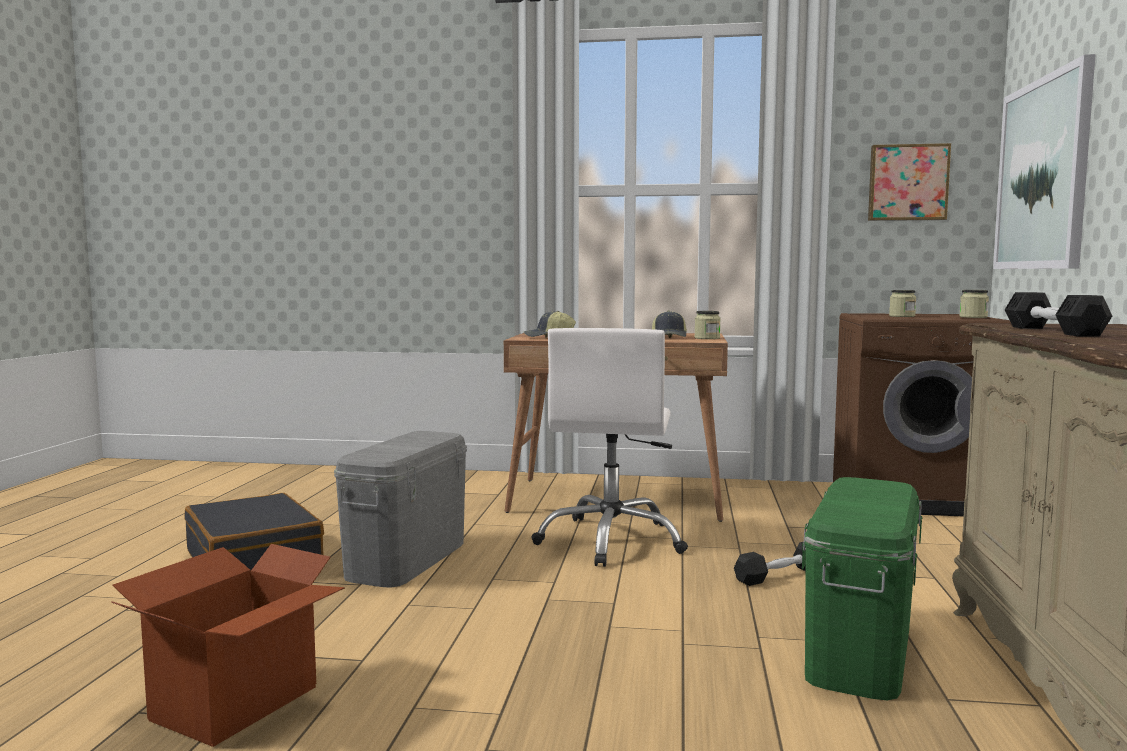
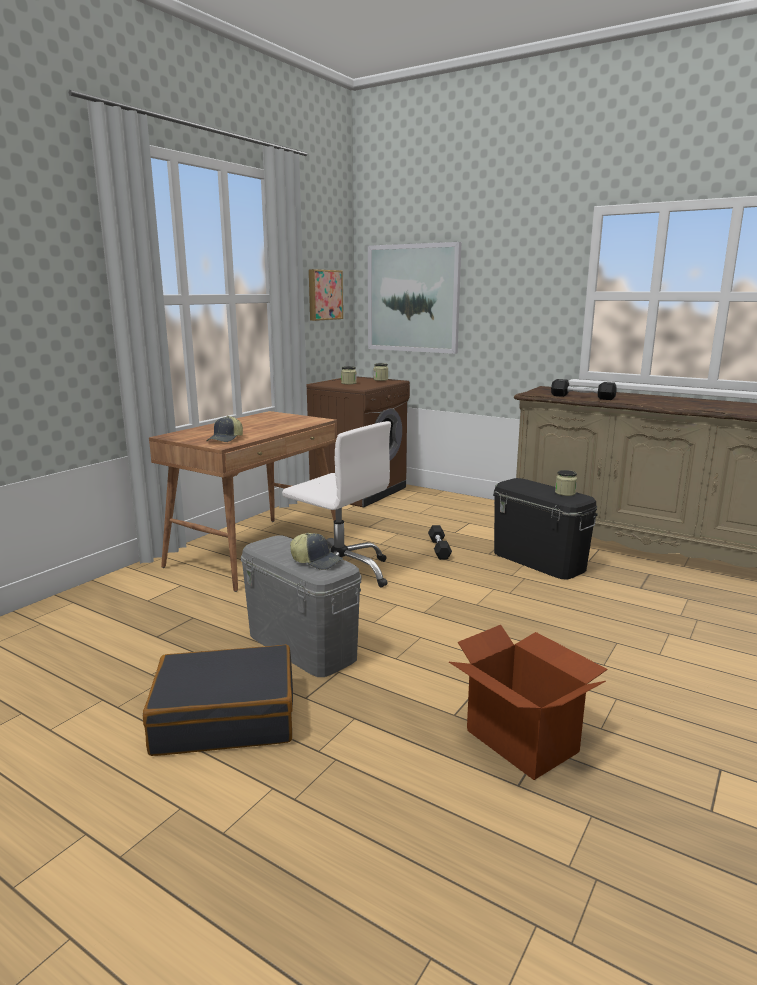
camera: 65 degrees left, 10 degrees up
(670, 337) = (282, 421): cap -> cap (317, 561)
(707, 338) = (302, 417): jar -> jar (565, 493)
(860, 651) = (539, 561): green storage box -> black storage box

